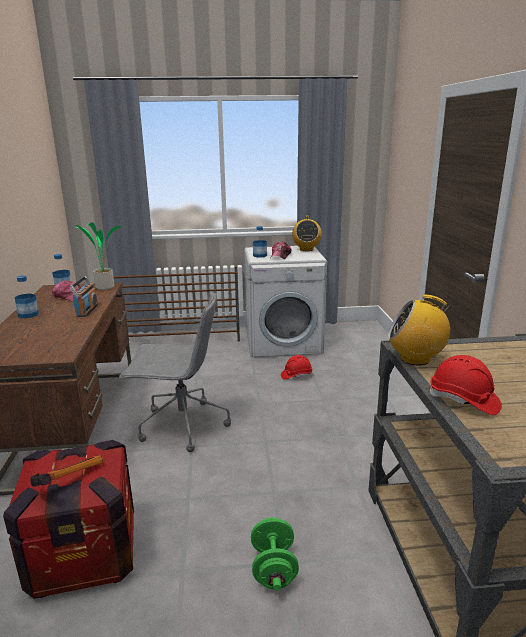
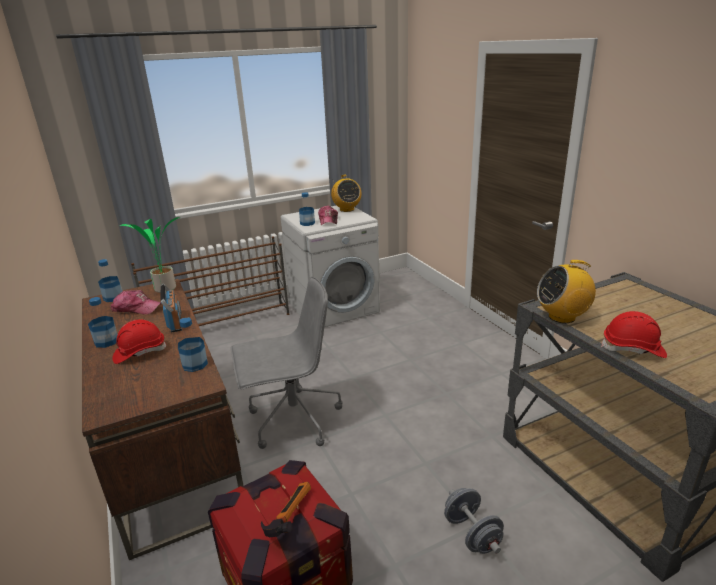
camera: 20 degrees left, 5 degrees up
(69, 341) = (195, 364): none -> bottle
(273, 568) = (472, 534): green dumbbell -> grey dumbbell
(296, 375) = (370, 340): red hard hat -> red hard hat (140, 352)

